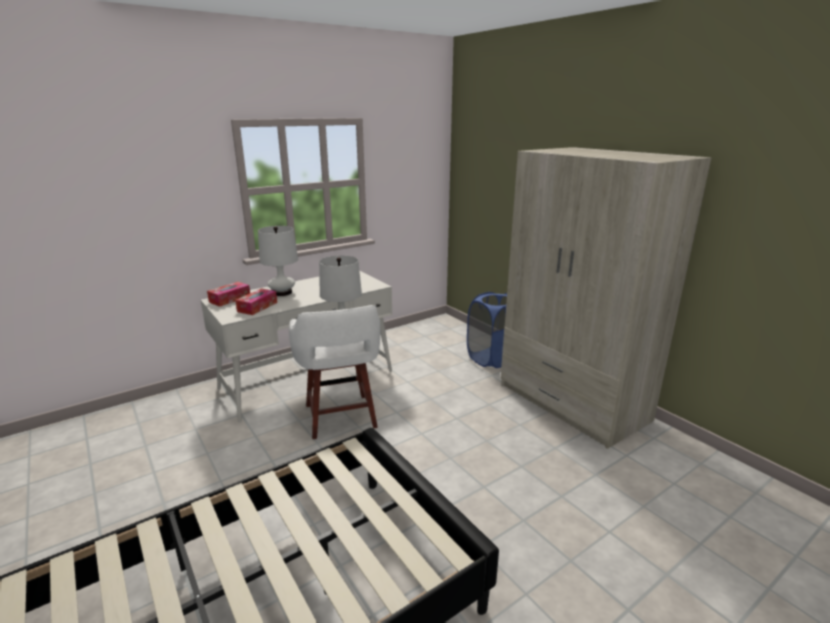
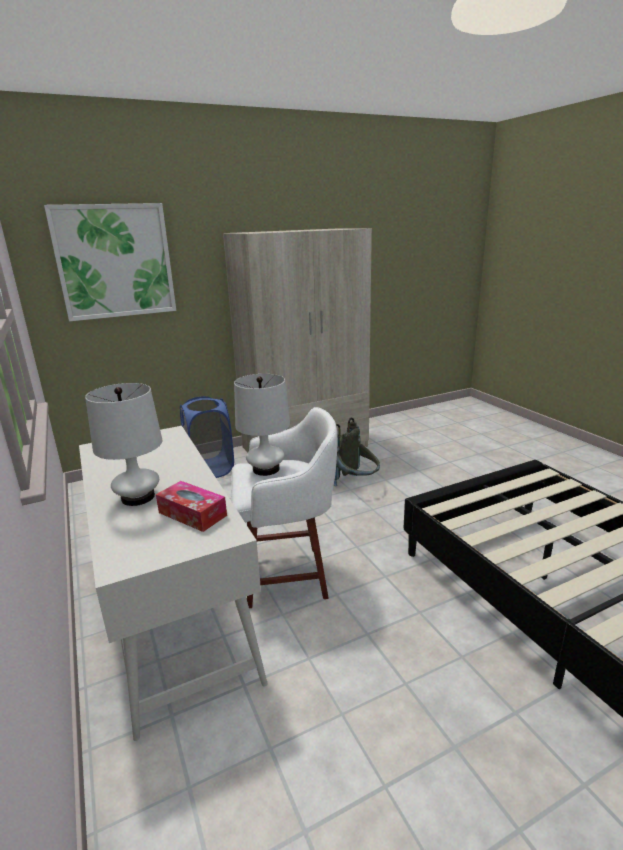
camera: 80 degrees left, 0 degrees up
(230, 299) = (128, 547): tissue box -> none
(496, 161) = (115, 261): none -> picture
(498, 443) = (354, 485): none -> grey backpack

